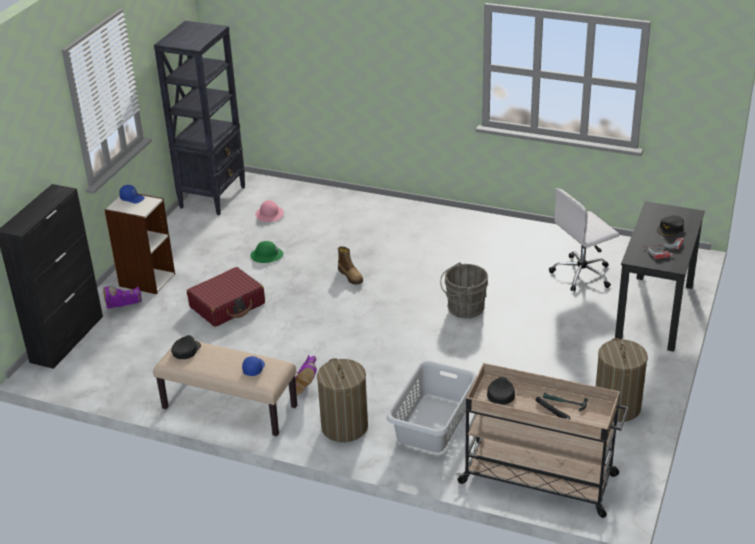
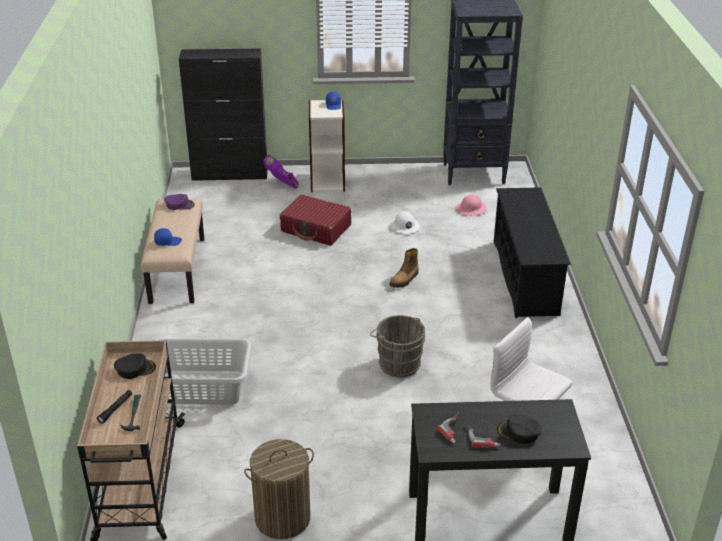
camera: 65 degrees right, 0 degrees up
(186, 350) = (179, 205): black cap -> purple cap
(267, 256) = (404, 226): green hard hat -> white hard hat
(305, 386) = (223, 300): purple boot -> none
(344, 427) = (175, 336): laundry basket -> none
(391, 218) = (525, 277): none -> black shoe rack

